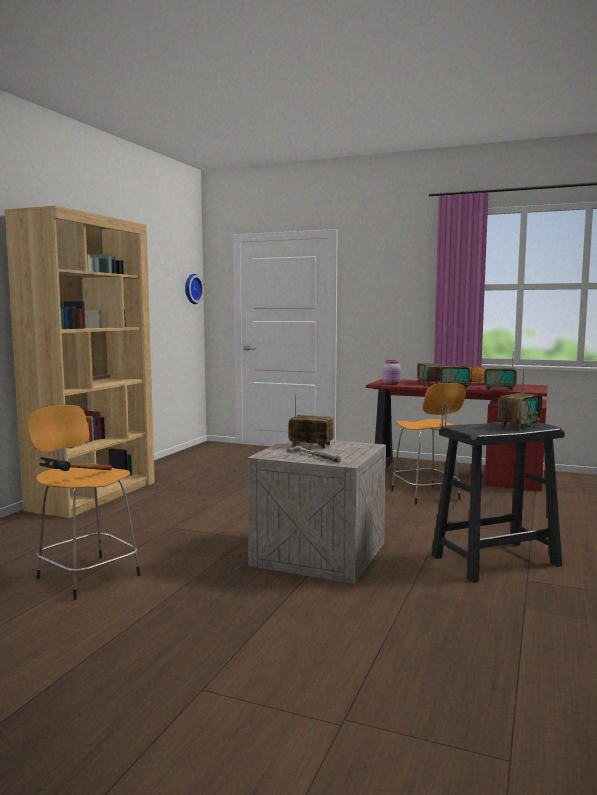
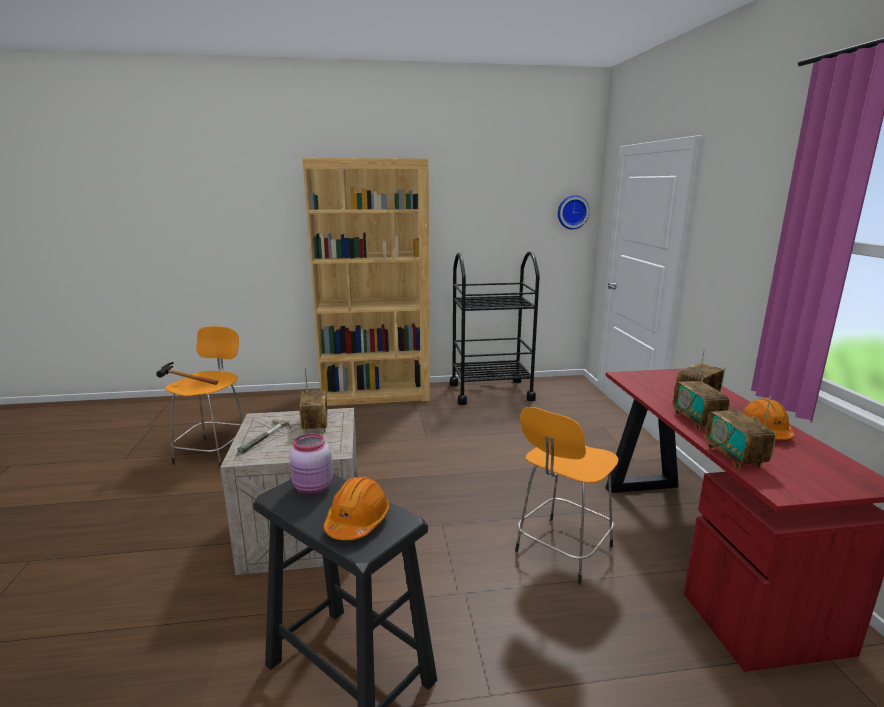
camera: 60 degrees right, 10 degrees up
(180, 465) = (491, 392): none -> black cart
(391, 384) = (637, 382): pink jar -> pink jar (313, 488)
(519, 425) = (357, 521): radio -> orange hard hat

